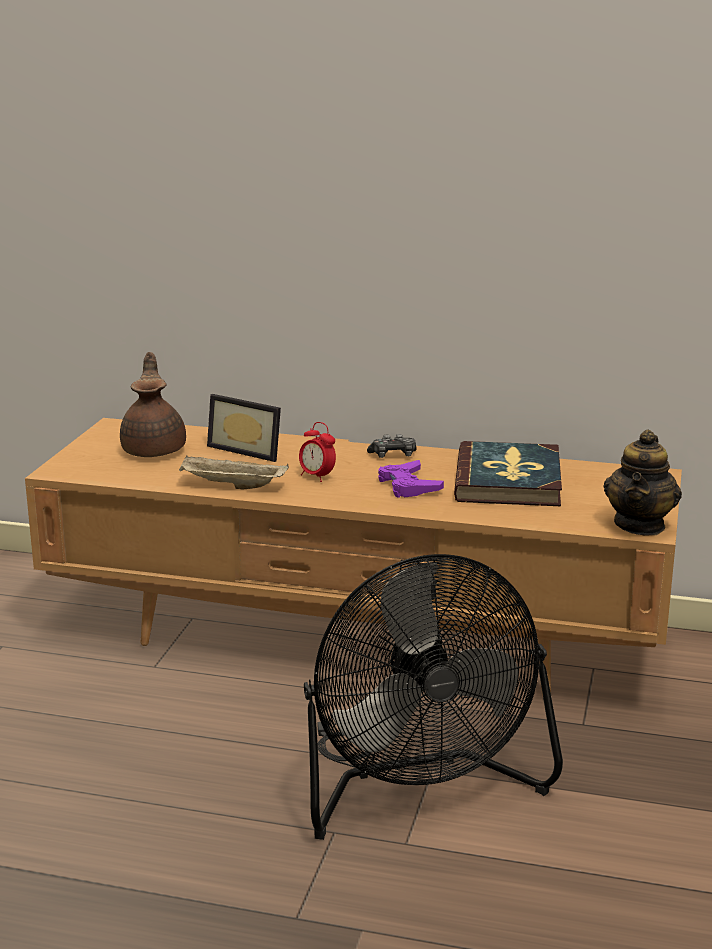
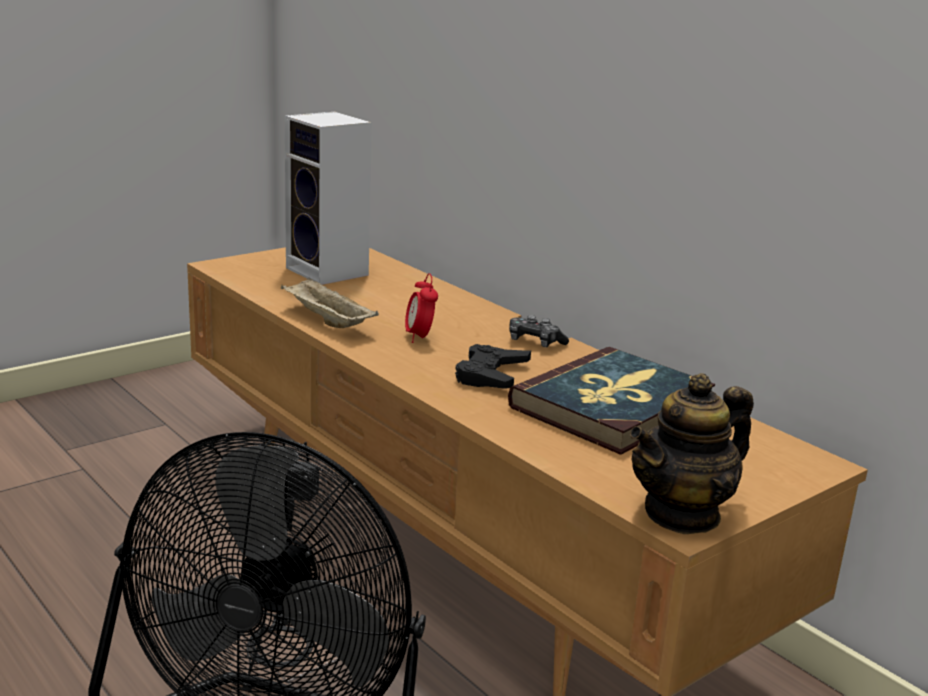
camera: 35 degrees right, 0 degrees up
(155, 449) = (330, 272): brown teapot -> speaker
(249, 450) = (408, 296): picture frame -> none
(408, 486) = (491, 375): purple game controller -> black game controller

